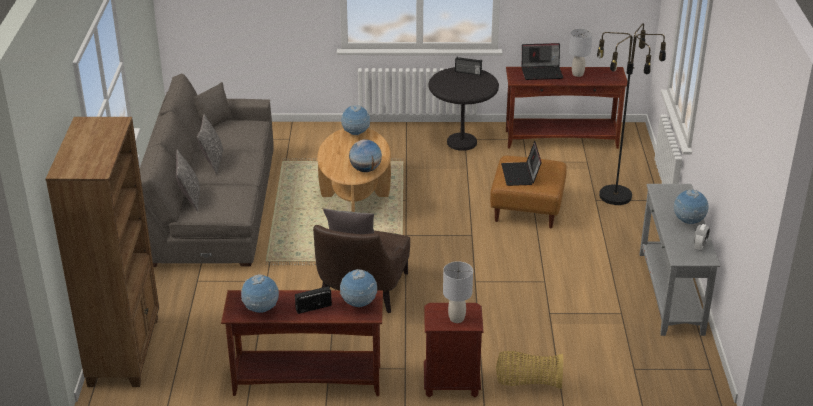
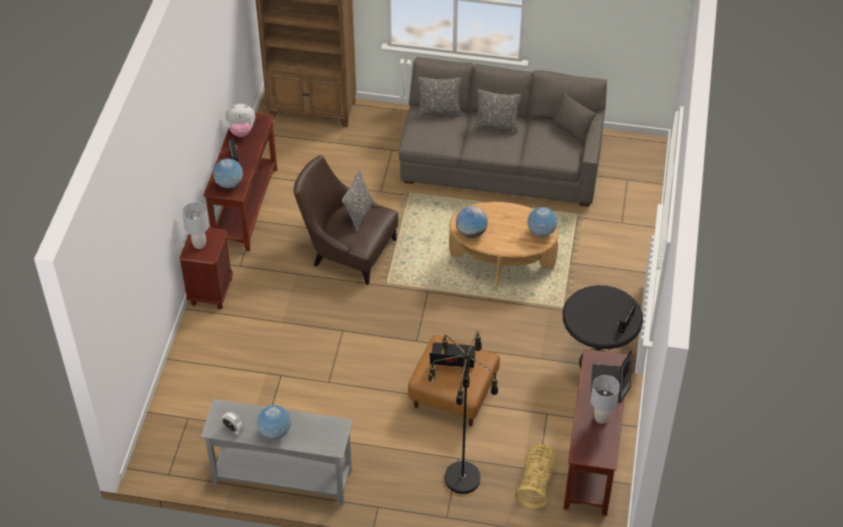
camera: 100 degrees right, 15 degrees up
(261, 310) = (242, 131): globe -> plush toy
(528, 382) = (196, 341): basket -> basket (536, 483)

